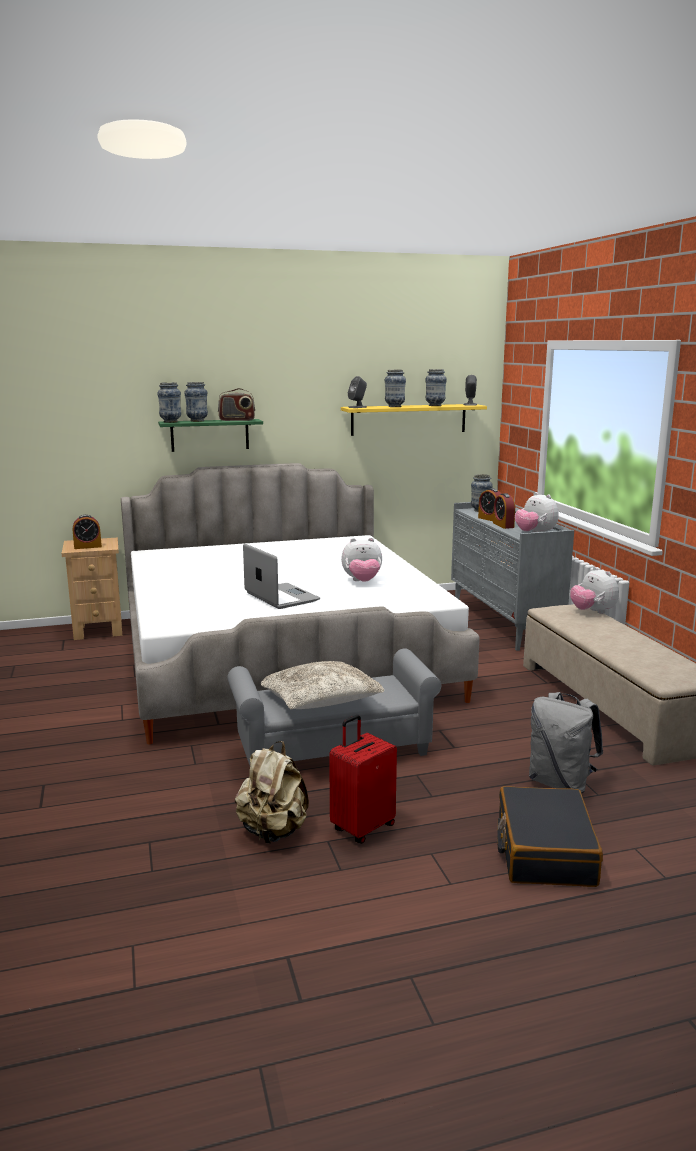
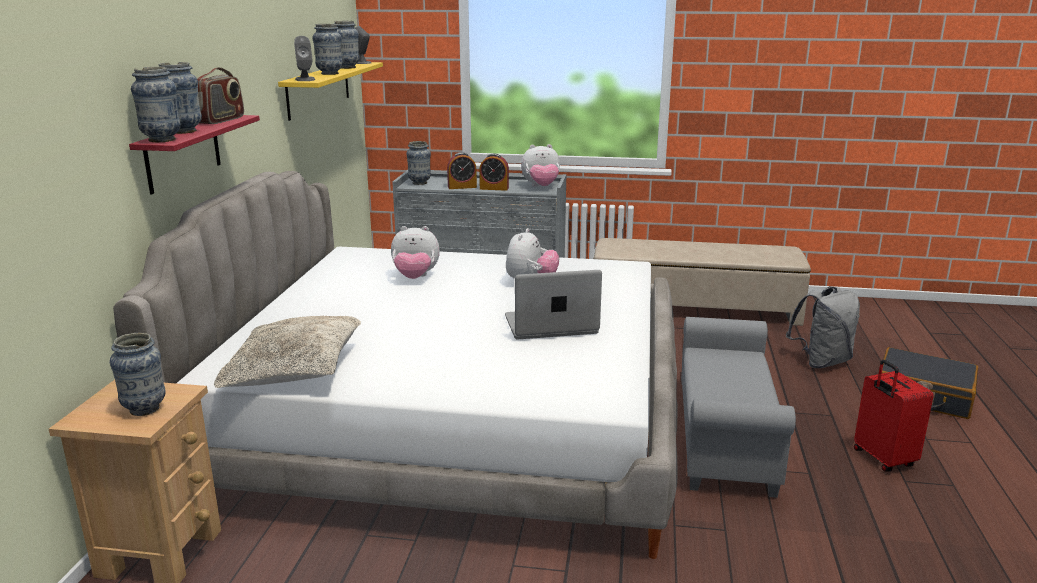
camera: 65 degrees left, 5 degrees up
(88, 547) = (145, 409): alarm clock -> vase
(210, 435) = (183, 153): green shelf -> red shelf
(273, 831) = (886, 506): beige backpack -> none
(320, 701) = (742, 392): beige pillow -> beige pillow (293, 370)
(592, 612) = (630, 240): plush toy -> plush toy (415, 277)

